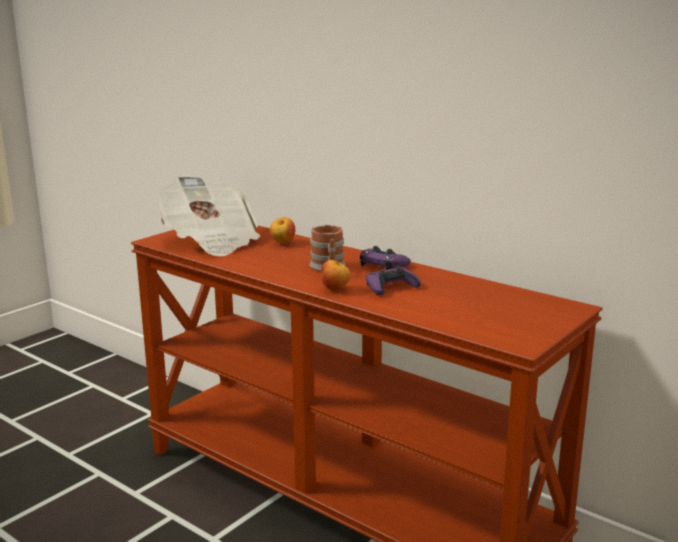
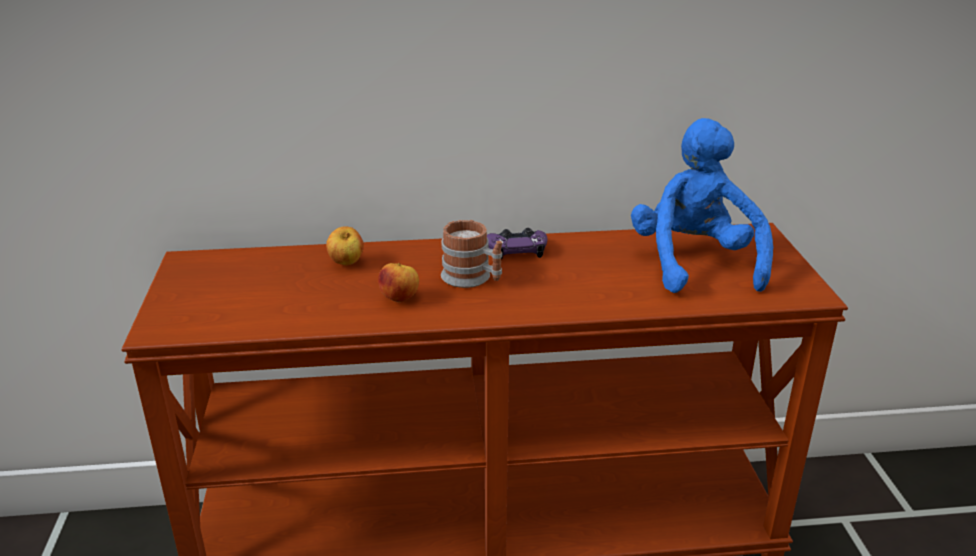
camera: 45 degrees left, 10 degrees up
(210, 241) = (247, 299): newspaper -> none
(335, 289) = (542, 306): apple -> apple (400, 299)
(391, 287) = (585, 277): purple game controller -> none
(479, 304) = (694, 263): none -> blue plush toy

